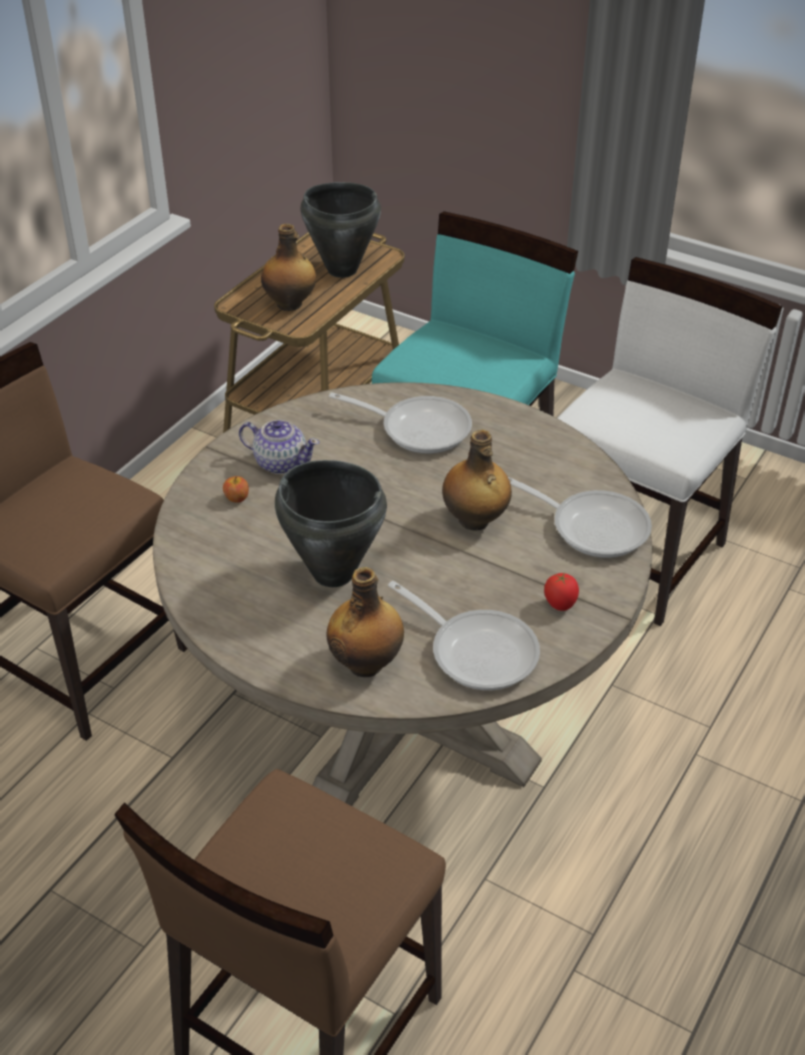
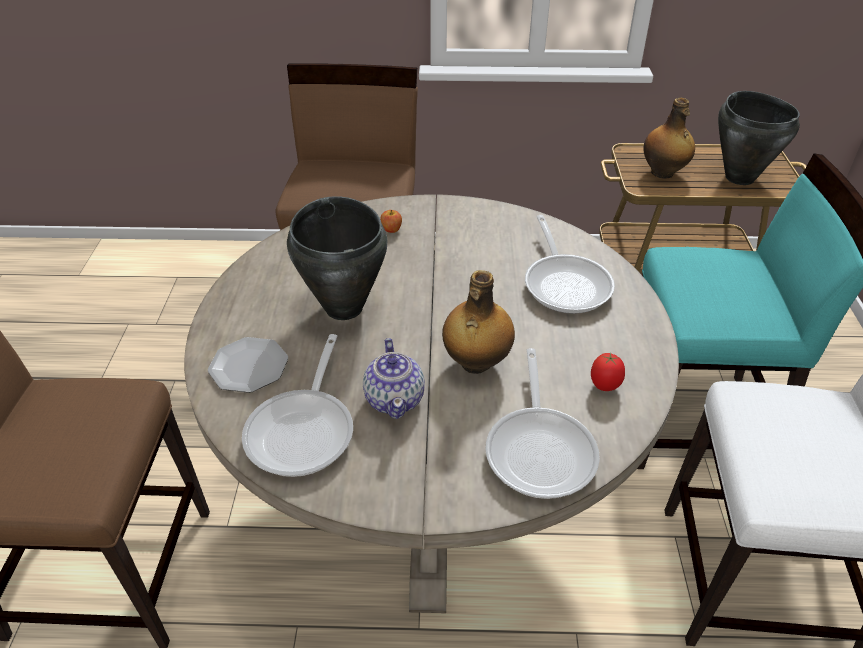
camera: 60 degrees right, 0 degrees up
(280, 462) = (450, 232): teapot -> teapot (395, 399)
(367, 663) = (249, 367): bottle -> plate
(560, 605) = (404, 467): tomato -> tomato (604, 386)

